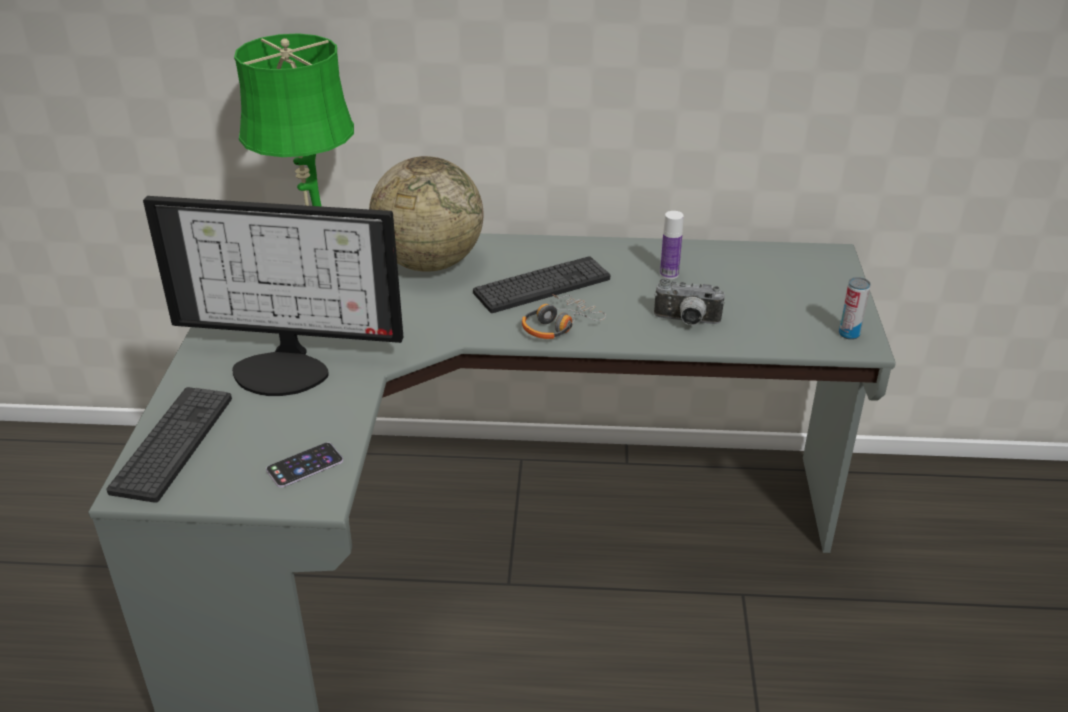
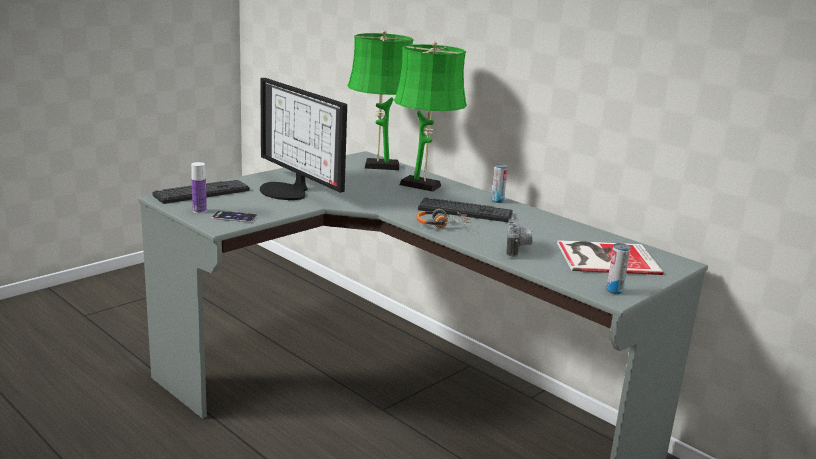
camera: 40 degrees right, 15 degrees down
(429, 263) = (424, 186): globe -> green table lamp
(544, 246) = (497, 201): none -> can
(669, 274) = (548, 232): bottle -> bottle (199, 211)
(686, 322) = (518, 249): camera -> camera turned 135 degrees counterclockwise
(770, 286) = (604, 257): none -> book

